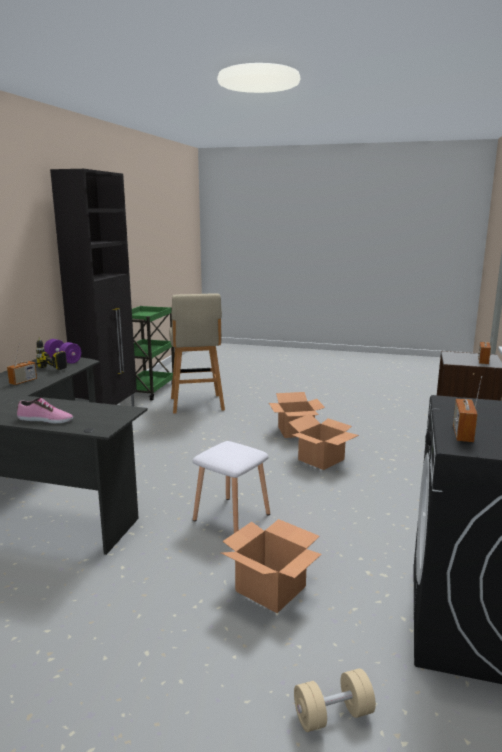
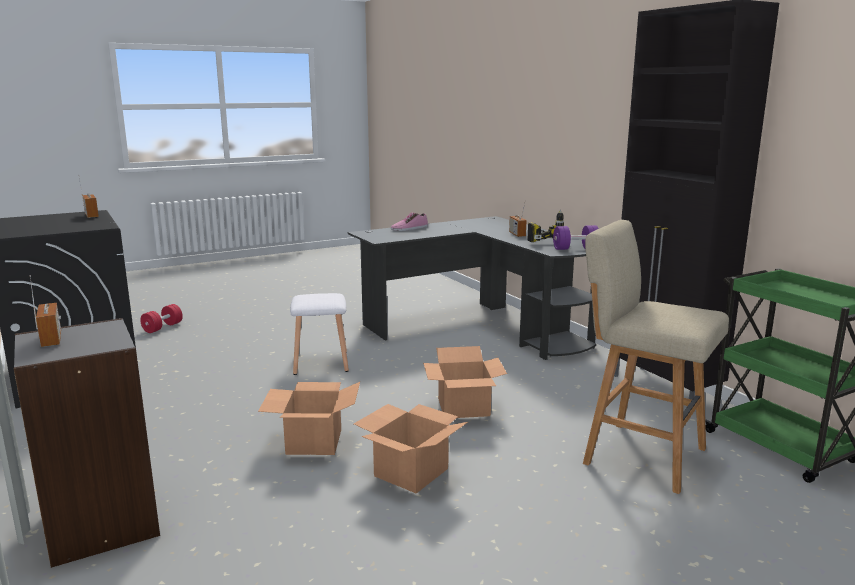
camera: 135 degrees right, 0 degrees up
(269, 589) = (238, 345): cardboard box -> cardboard box (464, 407)
(333, 715) = (162, 327): beige dumbbell -> red dumbbell

